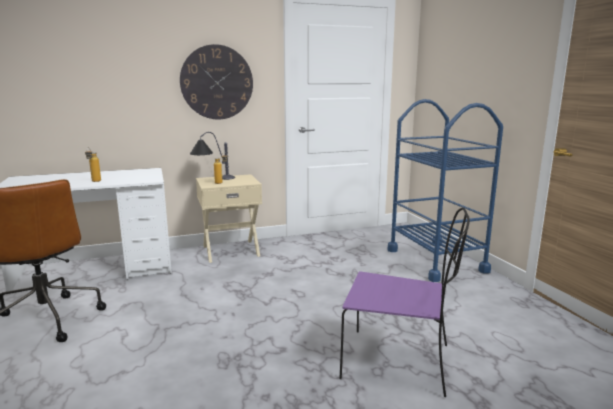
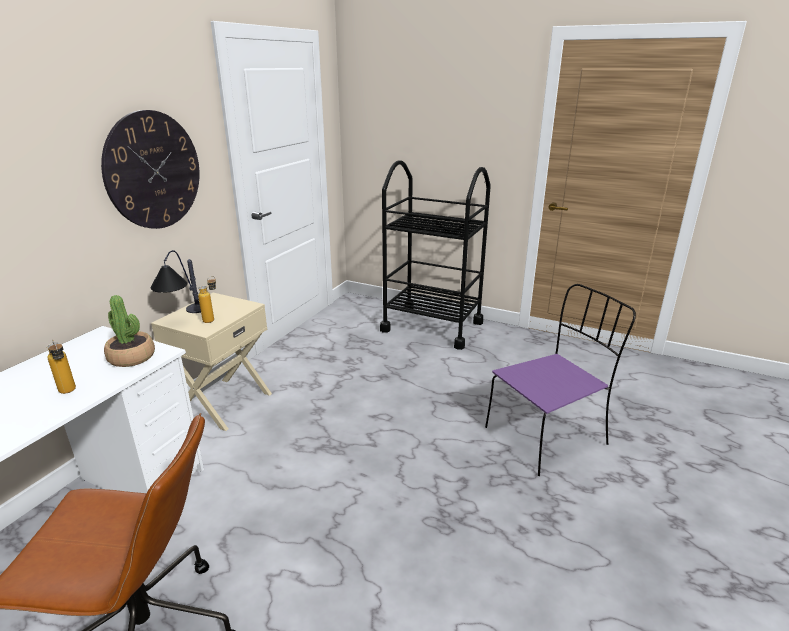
camera: 45 degrees left, 10 degrees up
(140, 178) = (132, 357): none -> potted plant
(435, 260) = (432, 326): blue cart -> black cart

